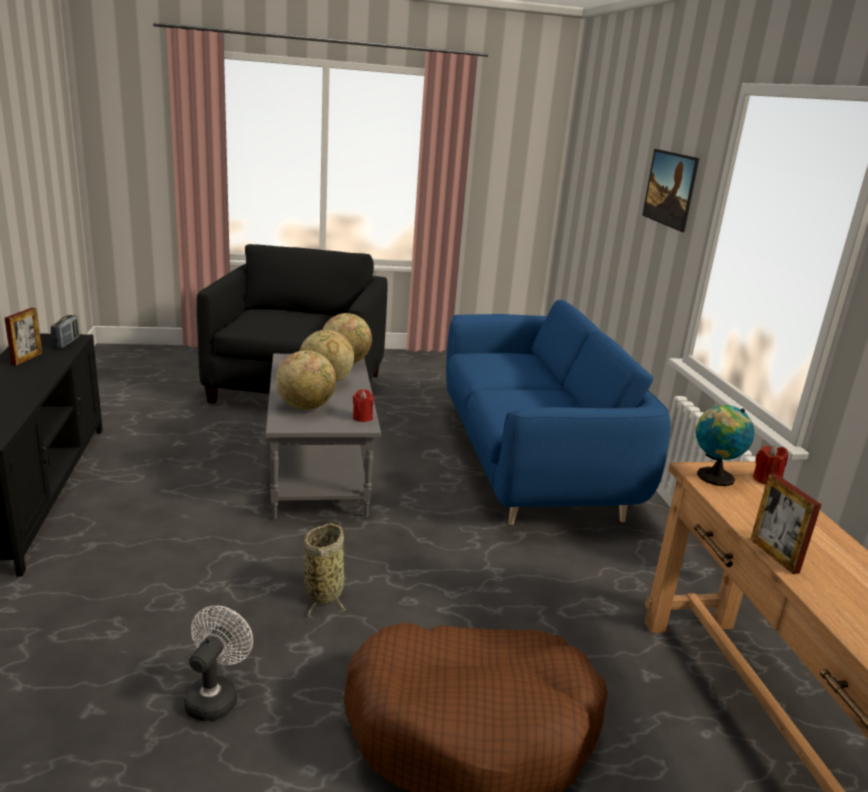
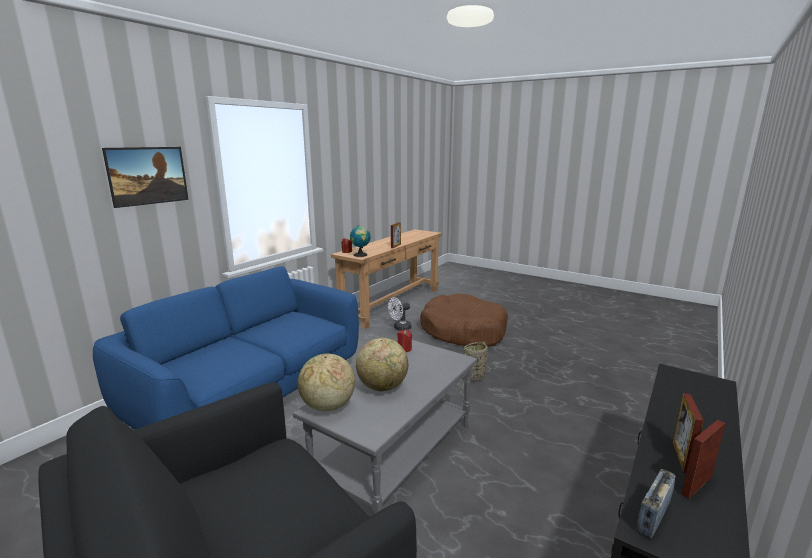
camera: 135 degrees left, 5 degrees down
(30, 369) = (681, 457): none -> picture frame
(215, 696) = (543, 364): white fan -> white fan (400, 328)
(306, 407) = (429, 368): globe -> none

